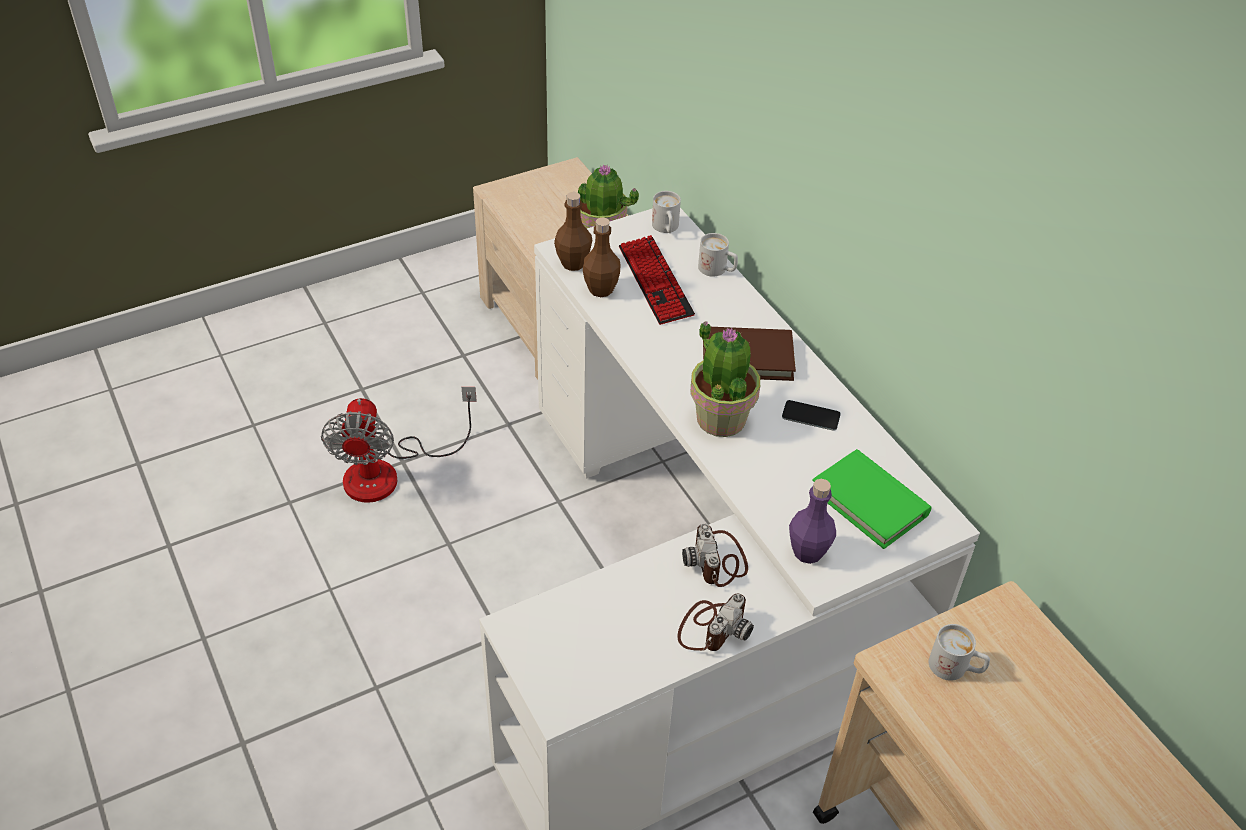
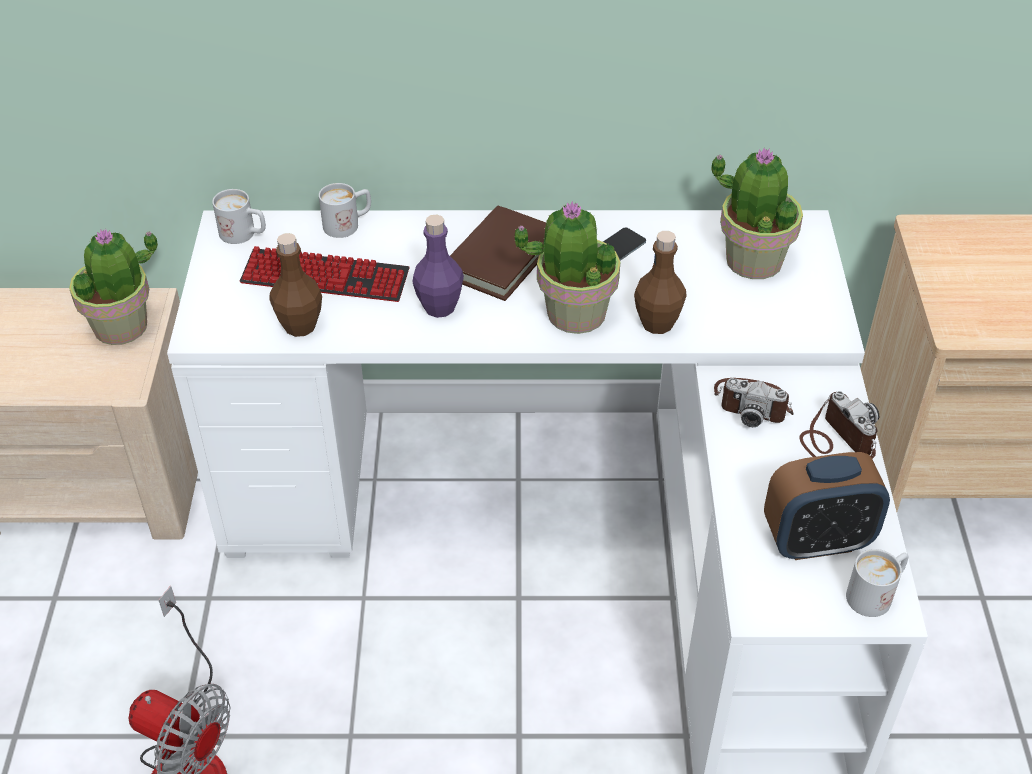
camera: 60 degrees left, 0 degrees up
(573, 263) = (234, 332): brown bottle -> brown bottle (657, 323)
(599, 643) = (817, 541): none -> alarm clock
(807, 552) = (794, 327): purple bottle -> purple bottle (439, 307)
(869, 502) = (753, 260): green book -> potted plant
(955, 668) = (980, 292): white mug -> white mug (876, 594)

